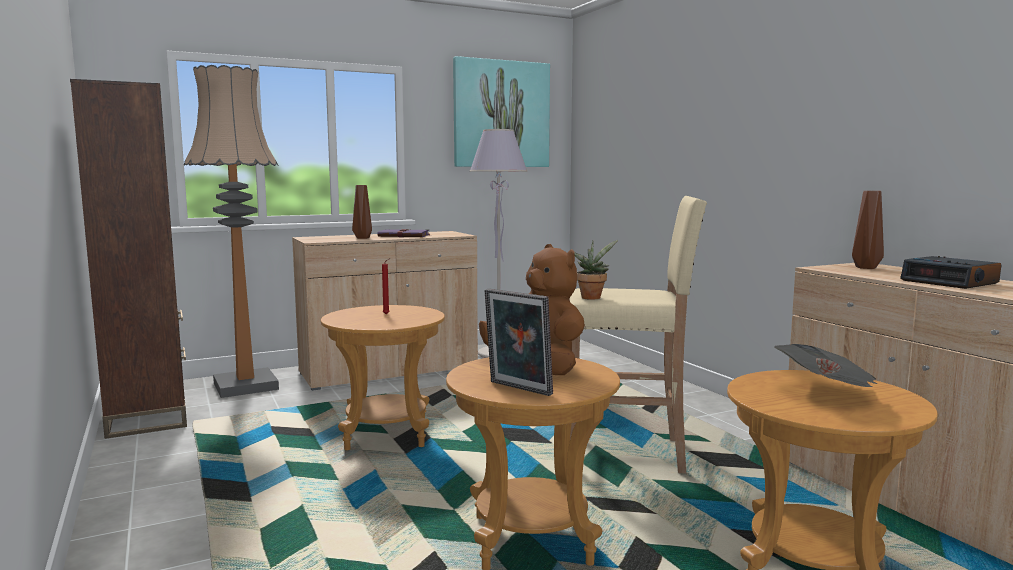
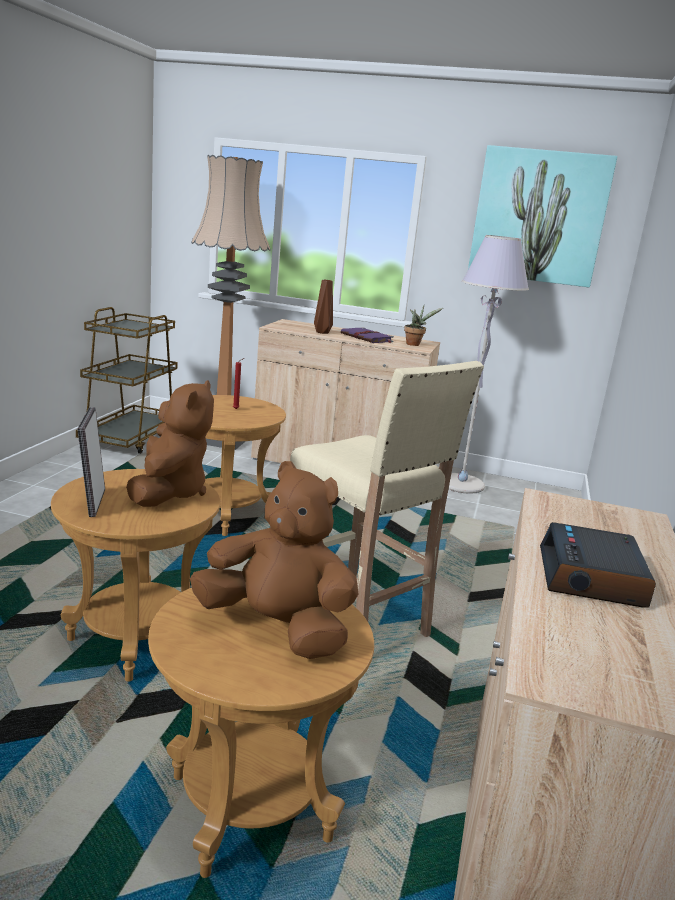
camera: 40 degrees right, 10 degrees up
(148, 416) = (131, 439): brown bookcase -> brown cart
(592, 297) = (328, 447): potted plant -> potted plant (414, 344)
(827, 392) = (277, 628): newspaper -> brown plush toy
(865, 267) = (610, 520): brown vase -> none

